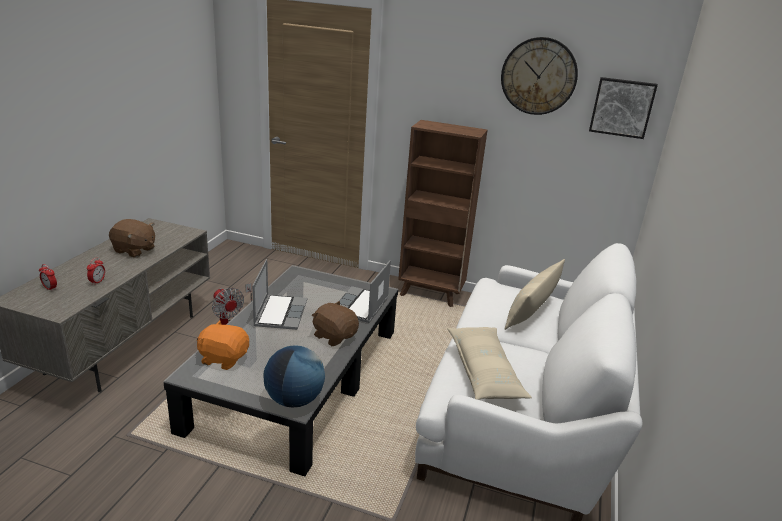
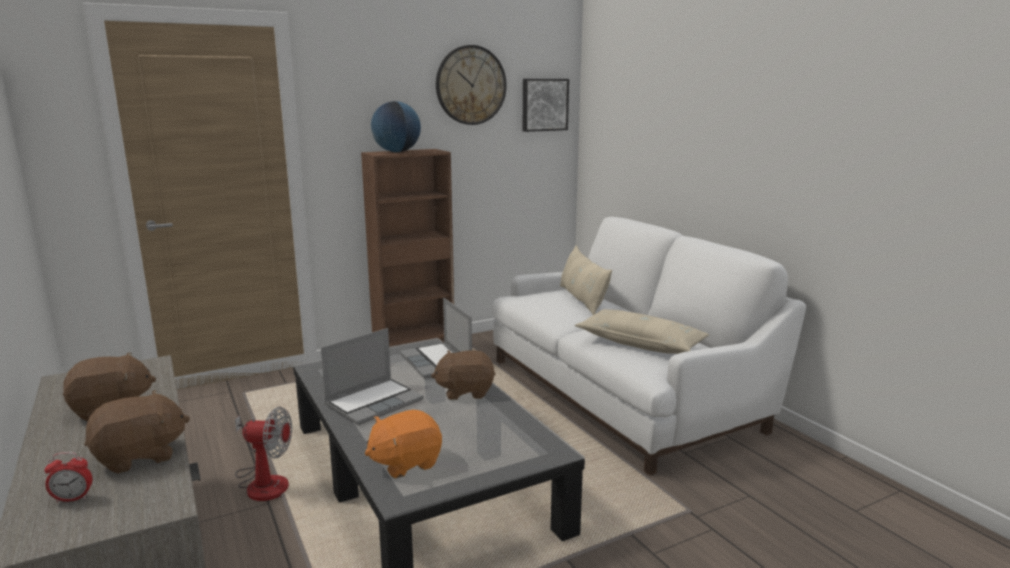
camera: 45 degrees left, 10 degrees down
(97, 282) = (140, 456): alarm clock -> brown plush toy
(280, 313) = (374, 402): laptop -> laptop turned 90 degrees clockwise
(294, 400) = (540, 449): globe -> globe (397, 152)

